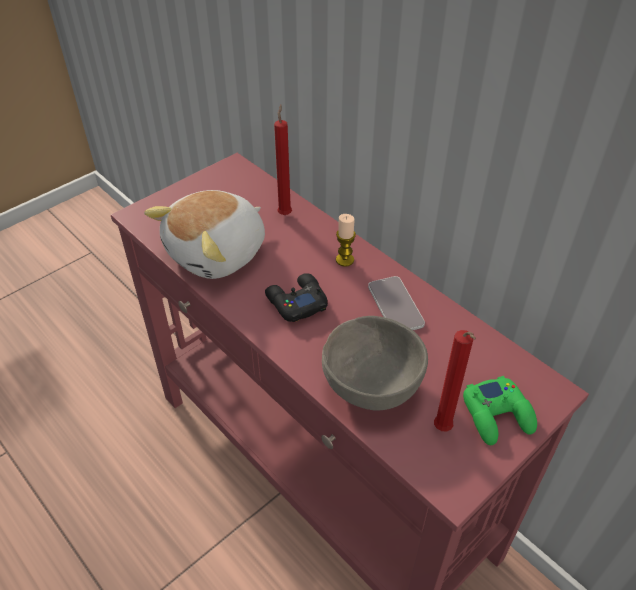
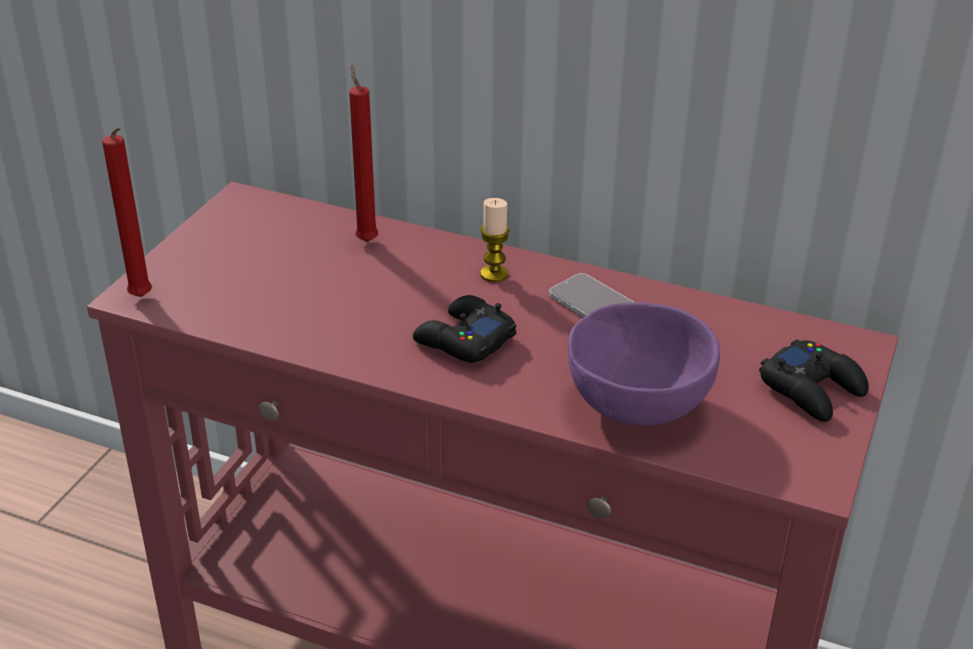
camera: 25 degrees left, 10 degrees down
(218, 253) = (304, 312): plush toy -> none
(371, 385) = (635, 404): grey bowl -> purple bowl
(443, 430) = (760, 424): red candle -> red candle (142, 299)
(497, 415) = (812, 389): green game controller -> black game controller

